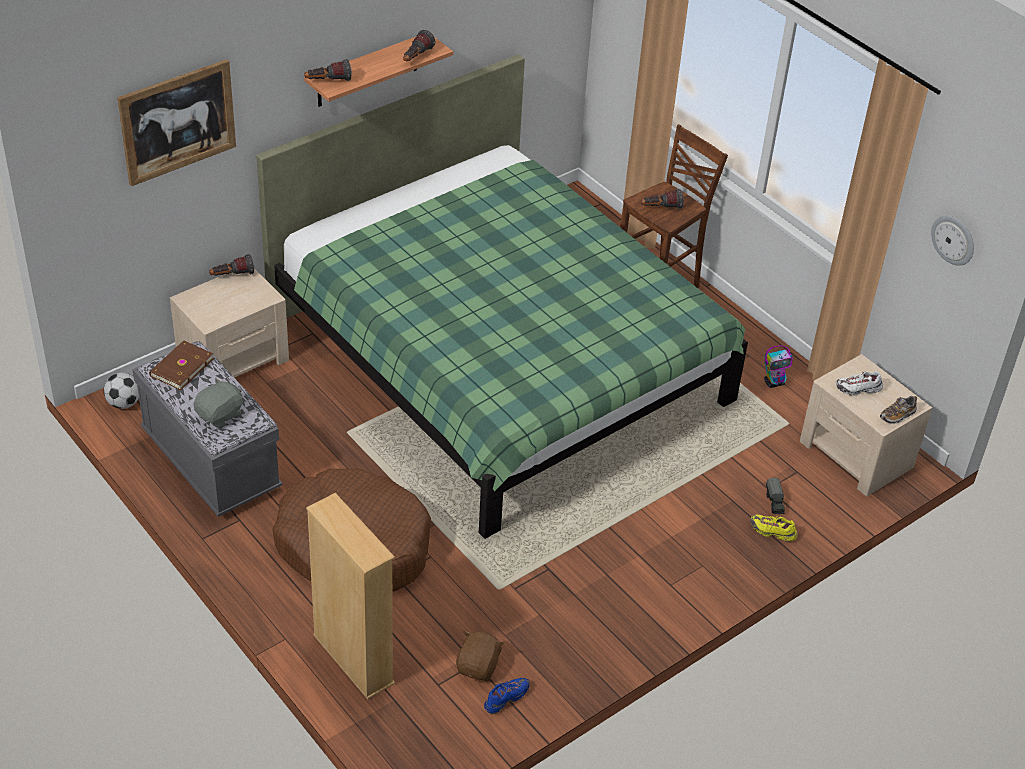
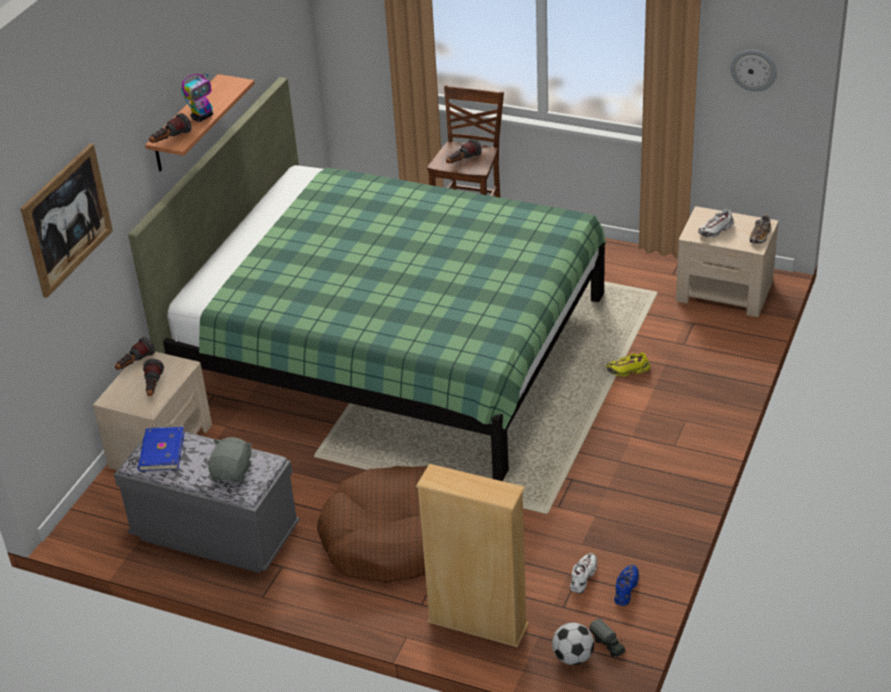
camera: 25 degrees left, 5 degrees down
(124, 403) = (91, 524): football -> football (573, 657)
(181, 367) = (160, 451): brown book -> blue book
(416, 57) = (228, 95): flashlight -> flashlight (153, 388)
(478, 666) = (583, 577): brown plush toy -> white shoe
(772, 532) = (714, 372): yellow shoe -> yellow shoe (628, 371)
(774, 383) = (620, 268): toy robot -> toy robot (202, 117)
(774, 502) = (697, 351): toy truck -> toy truck (608, 644)

